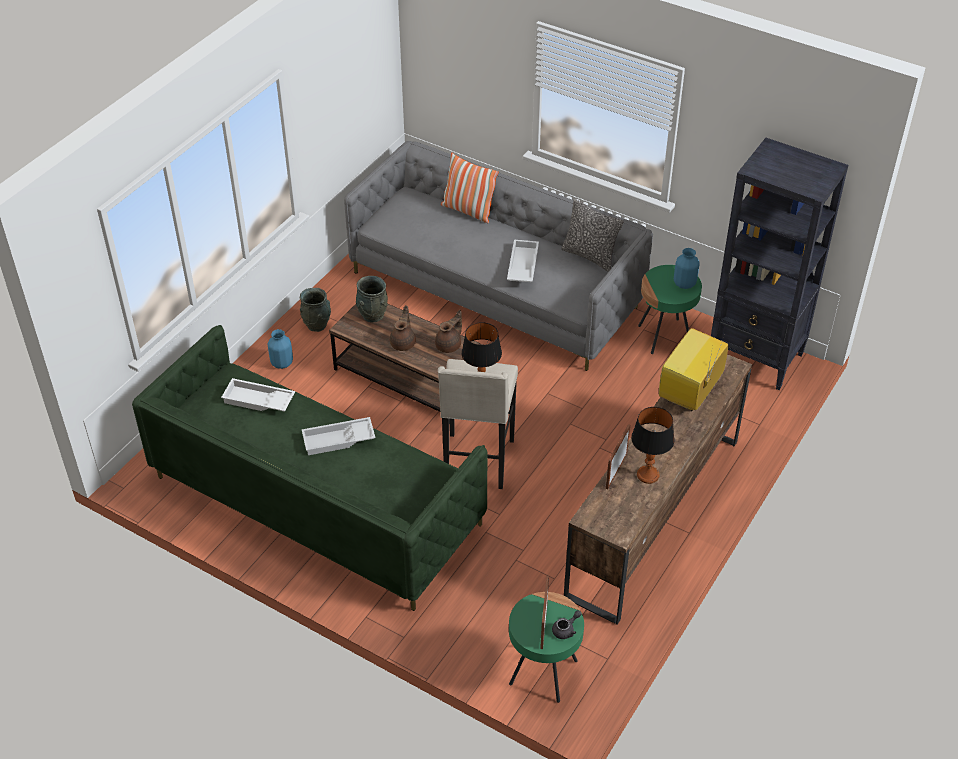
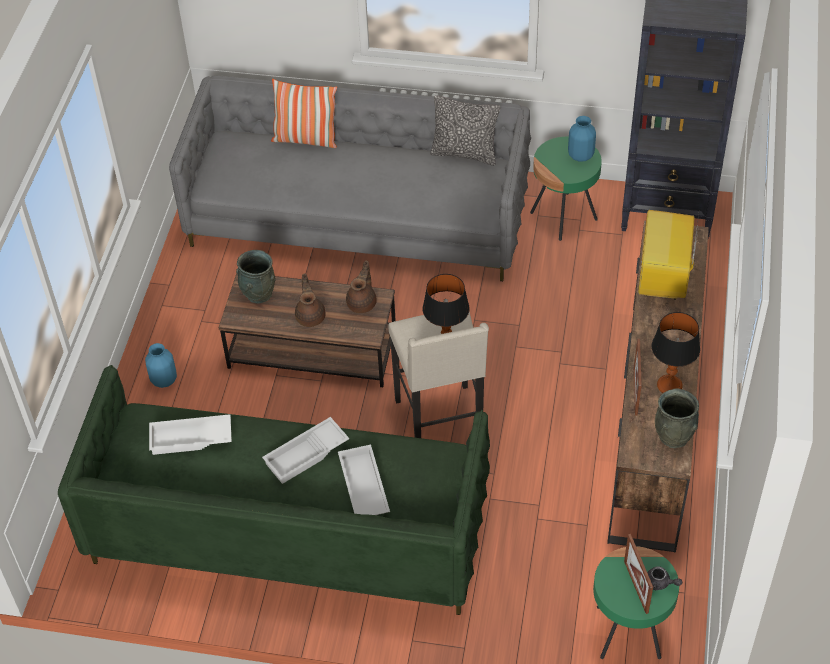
camera: 20 degrees left, 5 degrees up
(317, 325) = (180, 321): grey vase -> grey vase (674, 436)
(522, 266) = (399, 186): white tray -> white tray (362, 487)
(566, 630) = (660, 583): grey teapot -> grey teapot turned 90 degrees clockwise

